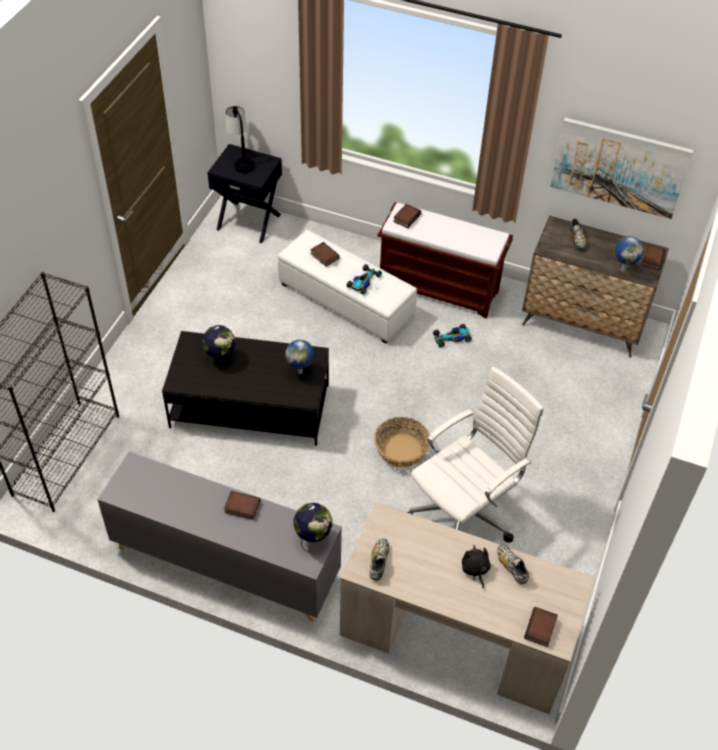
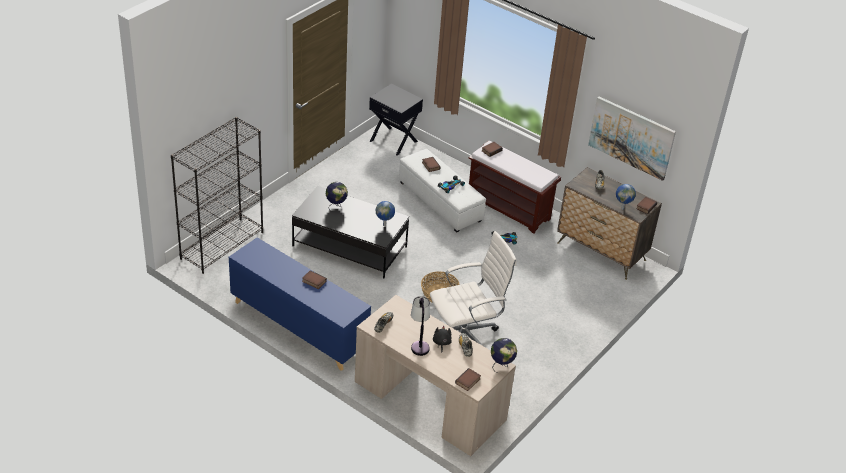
camera: 15 degrees right, 10 degrees down
(225, 562) = (298, 326): grey cabinet -> blue cabinet
(241, 160) = (395, 95): table lamp -> table lamp (419, 342)
(313, 538) = (350, 307): globe -> globe (501, 365)

